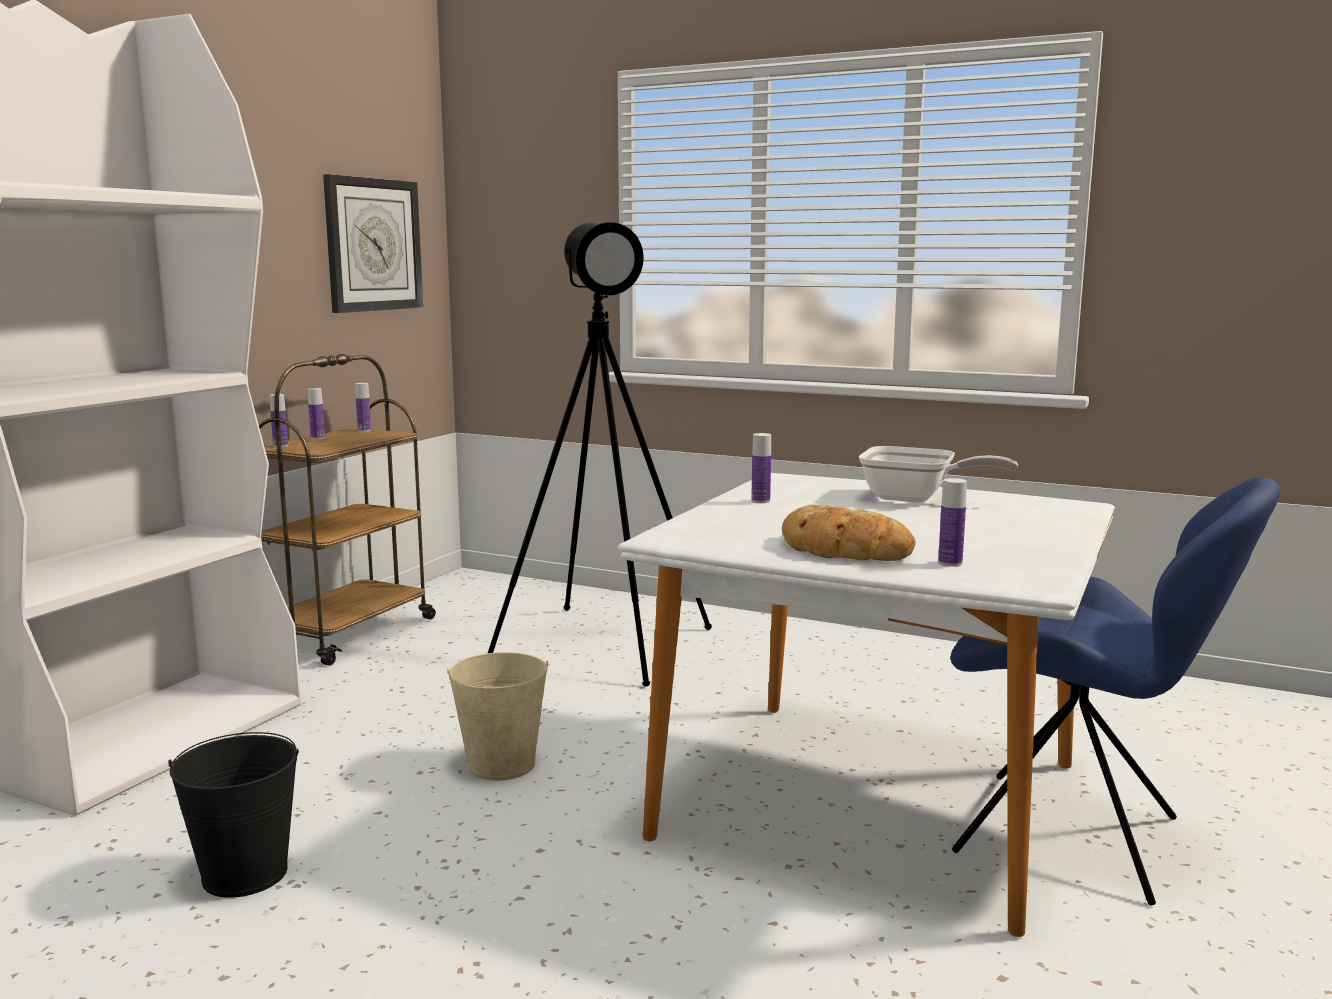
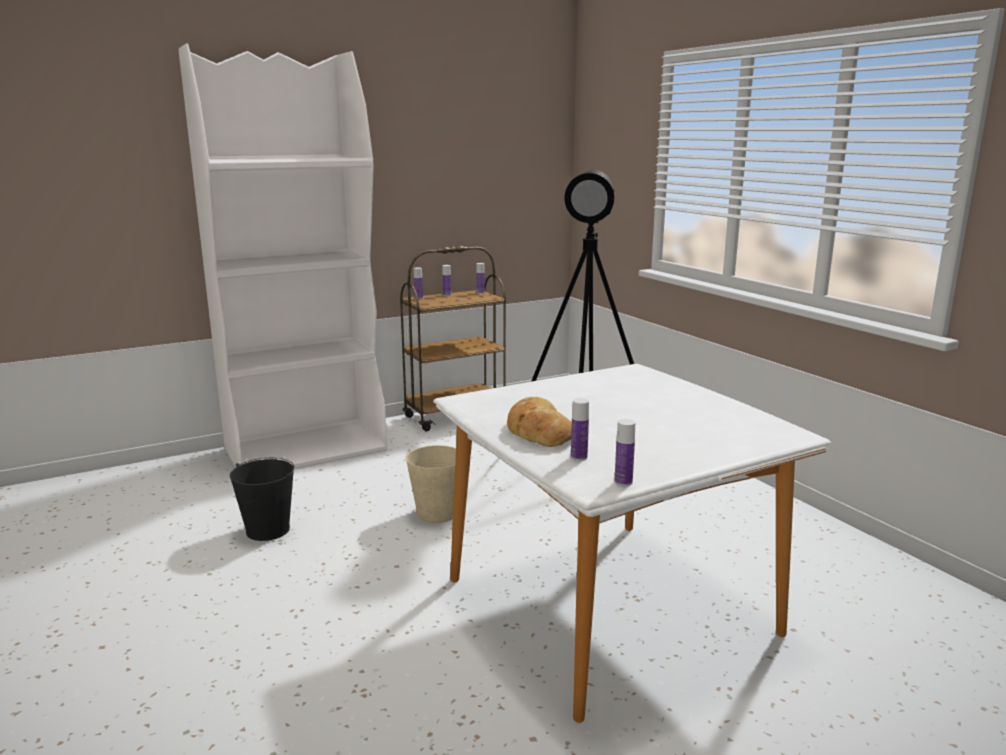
camera: 35 degrees right, 5 degrees up
(373, 245) = (507, 174): wall clock -> none
(760, 501) = (577, 385): bottle -> bottle (623, 482)
(916, 499) = (683, 404): frying pan -> none
(1077, 838) = (713, 684): blue chair -> none

